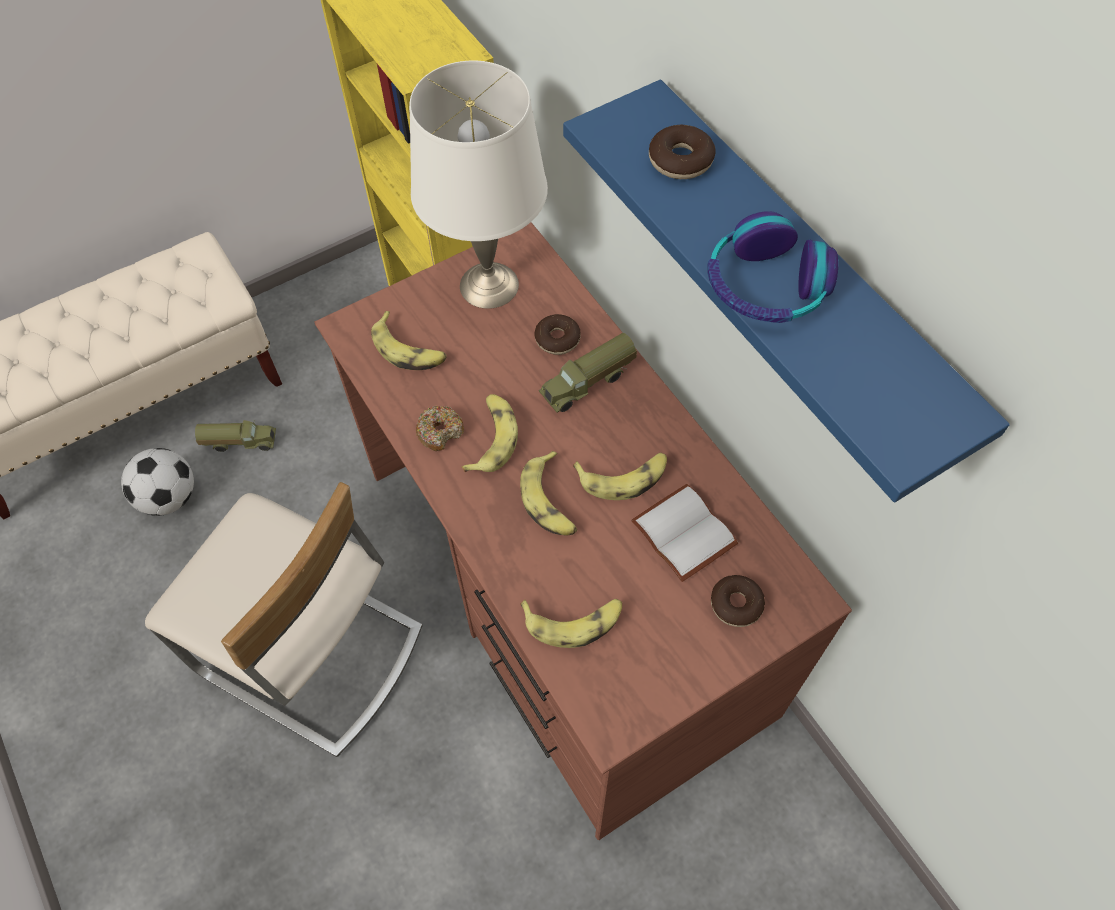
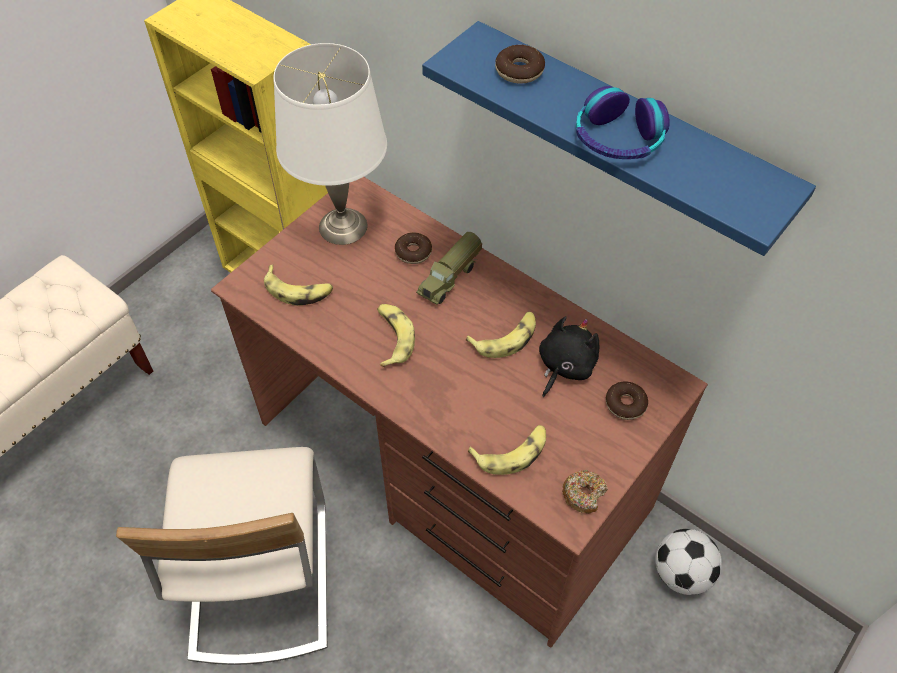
camera: 20 degrees left, 5 degrees down
(169, 497) = (85, 491): football -> football (681, 573)
(240, 441) = (133, 428): toy truck -> none
(310, 652) = (259, 579): beige chair -> beige chair turned 75 degrees clockwise
(440, 431) = (349, 344): donut -> donut (584, 494)
(550, 501) = (457, 371): banana -> none
(681, 533) = (564, 366): white book -> black plush toy

